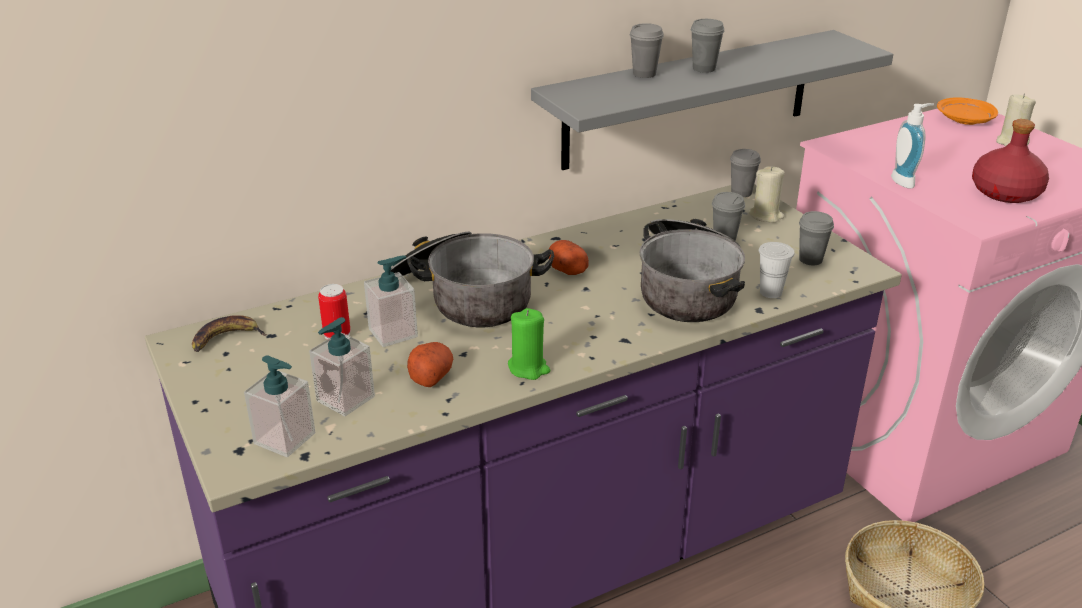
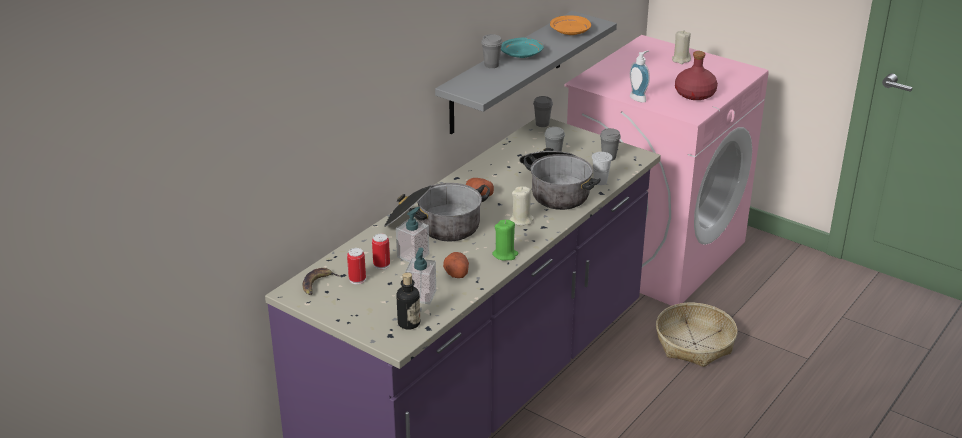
camera: 25 degrees left, 0 degrees up
(283, 347) = (357, 279): none -> can
(285, 438) = (409, 323): soap dispenser -> bottle
(704, 68) = (522, 54): grey cup -> turquoise plate
(766, 216) = (566, 136): beige candle -> beige candle (521, 220)
(964, 120) = (647, 49): orange plate -> orange plate (570, 32)

